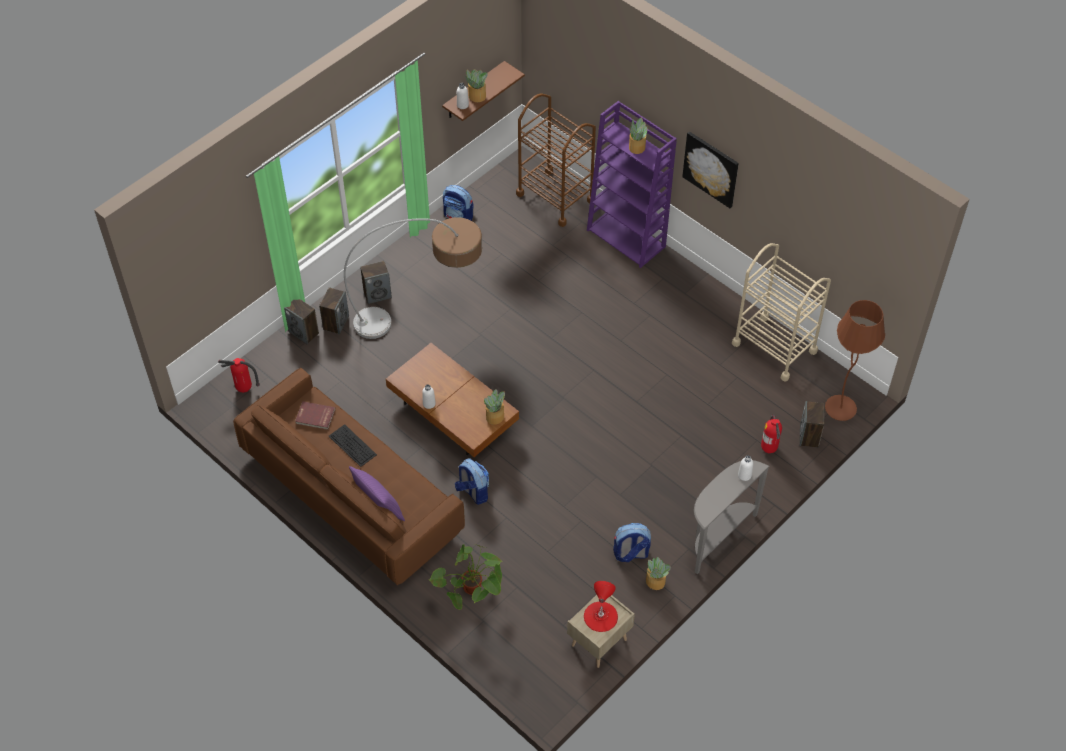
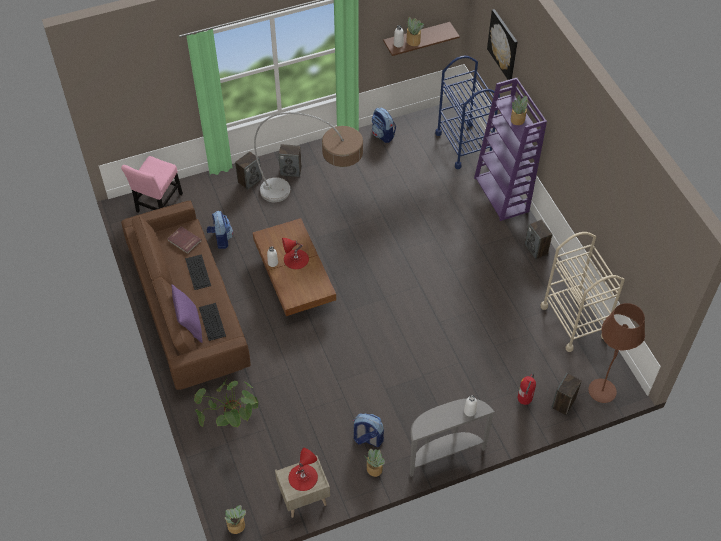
camera: 25 degrees right, 0 degrees up
(244, 389) = (158, 205): fire extinguisher -> pink chair
(304, 333) = (223, 180): speaker -> speaker (536, 249)
(401, 493) = (212, 321): none -> keyboard
(452, 390) = (296, 259): none -> red table lamp
(473, 492) = (276, 342): backpack -> backpack (221, 239)
(495, 416) = (316, 291): potted plant -> potted plant (236, 526)
(555, 197) = (464, 145): brown cart -> blue cart
(711, 169) = (565, 155): picture -> picture (503, 45)

